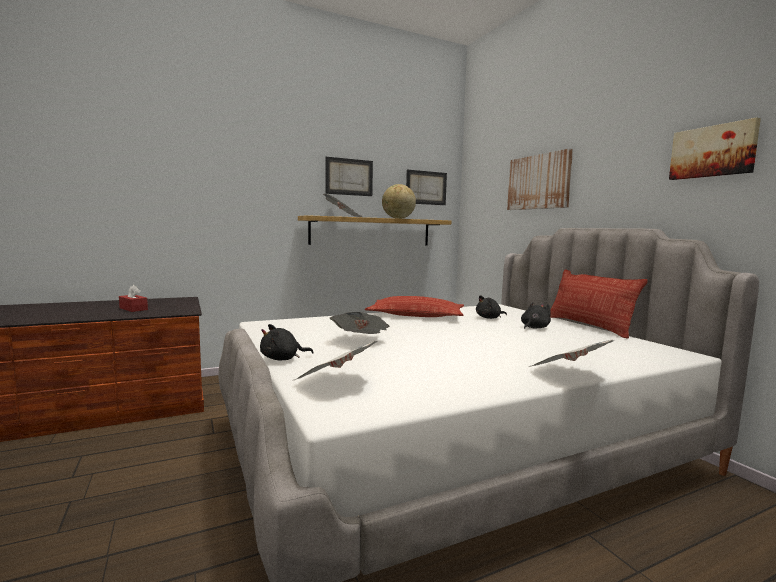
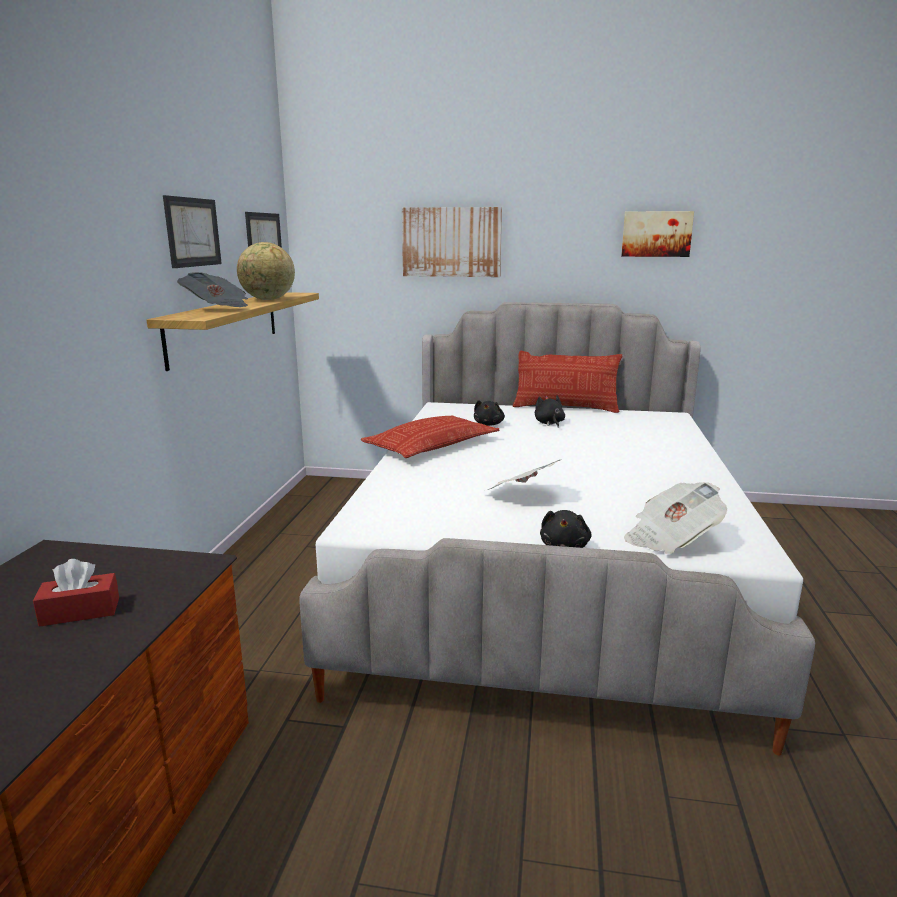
camera: 55 degrees left, 10 degrees up
(568, 374) = (699, 459): newspaper -> none

